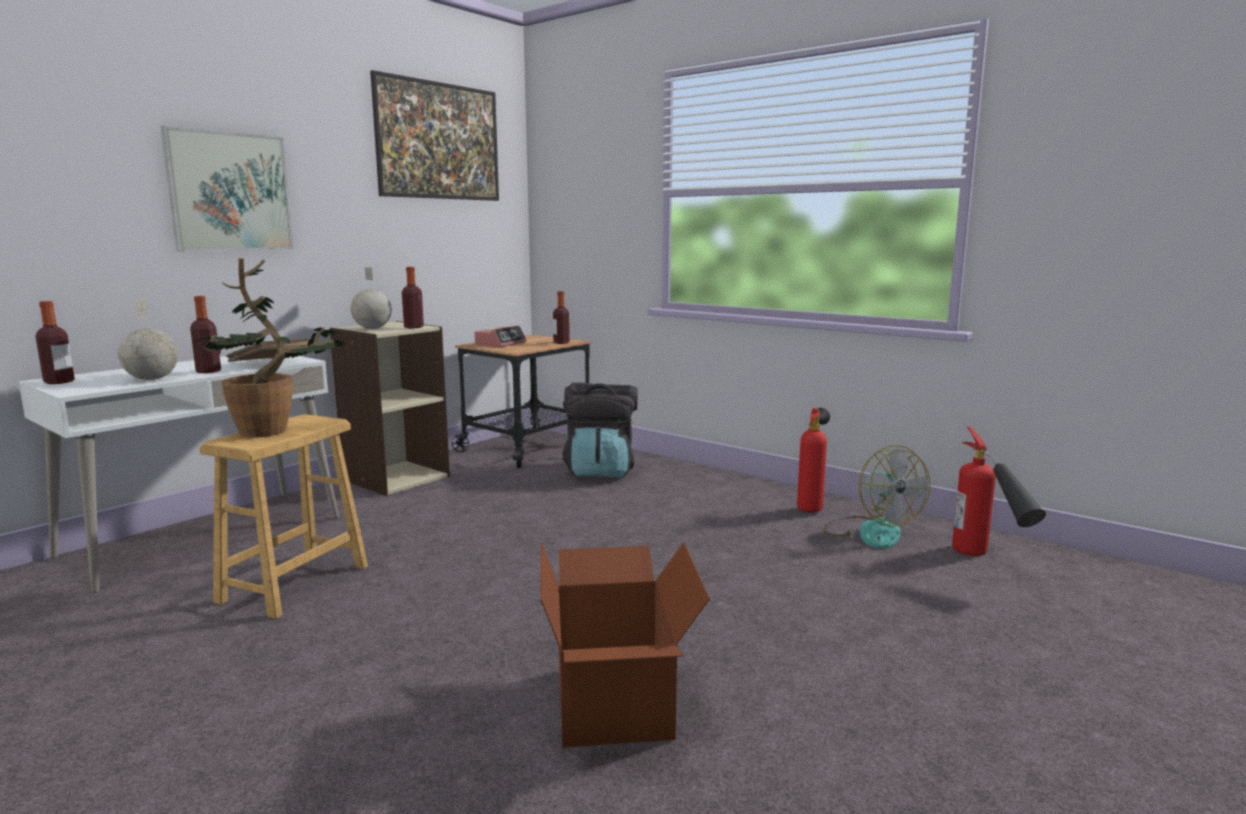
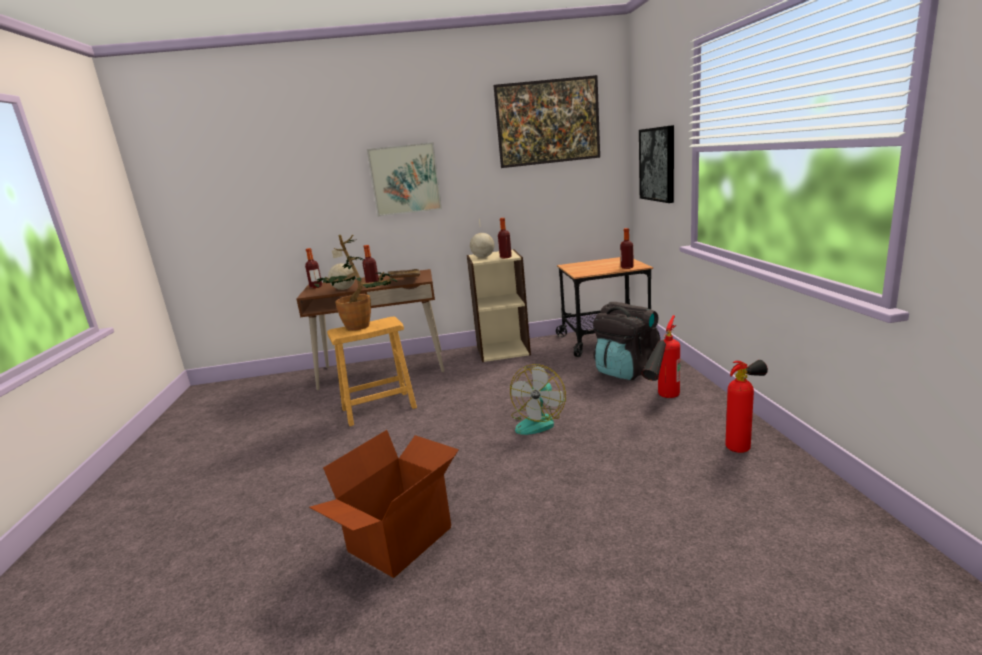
camera: 45 degrees right, 5 degrees up
(204, 537) = (383, 369): white desk -> brown desk
(500, 343) = (586, 265): alarm clock -> none
(590, 213) = (657, 164): none -> picture
(870, 532) = (763, 487): fan -> fan (538, 421)
(987, 562) = (837, 562): fire extinguisher -> fire extinguisher (662, 402)

